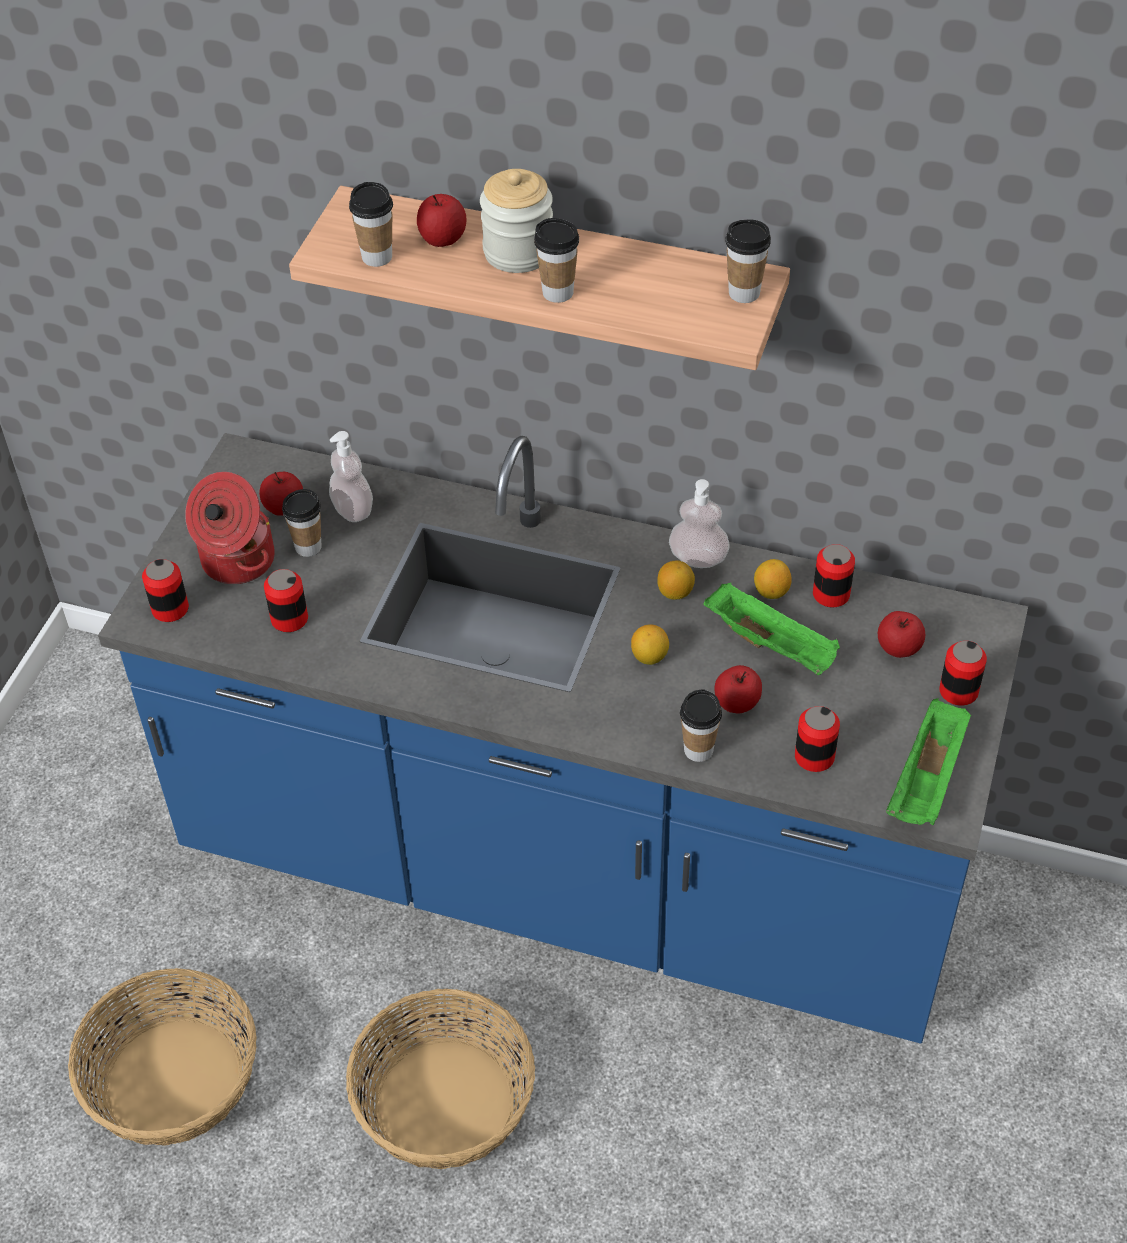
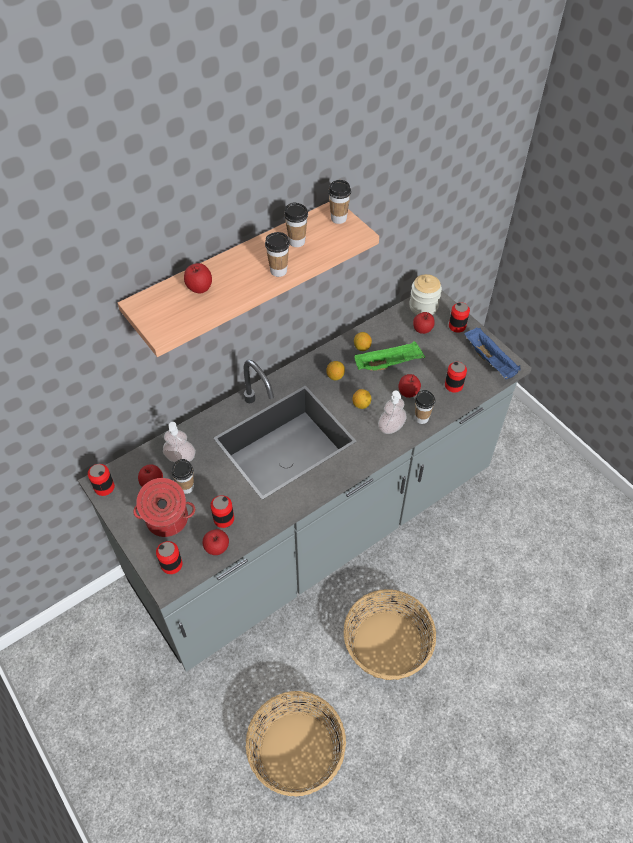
camera: 55 degrees left, 5 degrees up
(236, 640) = (217, 547): none -> apple
(377, 257) = (187, 316): cup -> cup (297, 241)
(518, 252) = (237, 269): jar -> jar (423, 306)
(570, 871) = (316, 530): blue counter -> grey counter
(698, 558) = (324, 358): soap dispenser -> soap dispenser (391, 427)
(831, 594) = (379, 331): can -> can (104, 487)
(927, 781) = (490, 361): green tray -> blue tray

